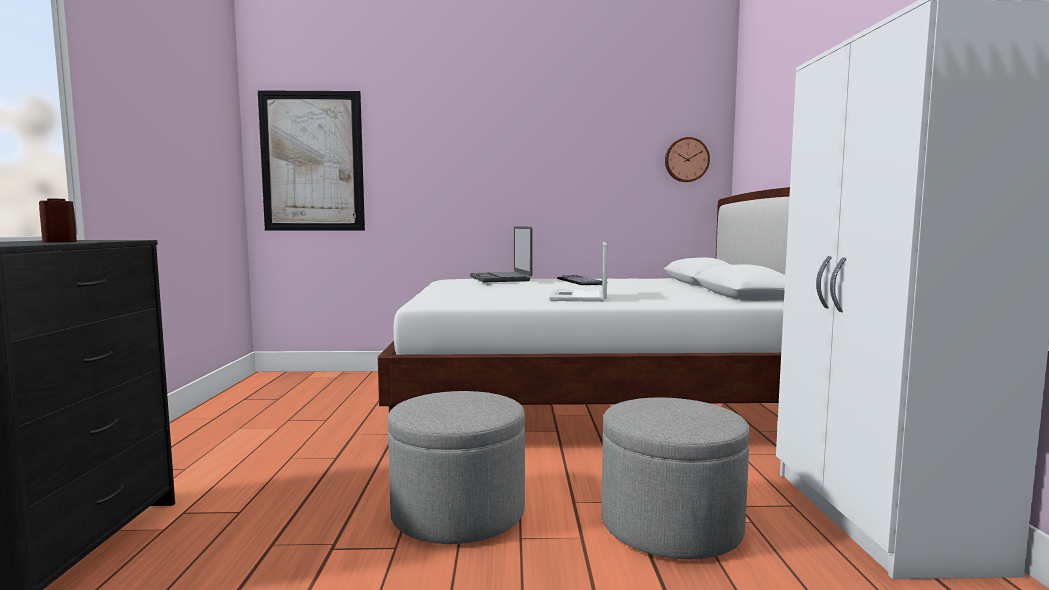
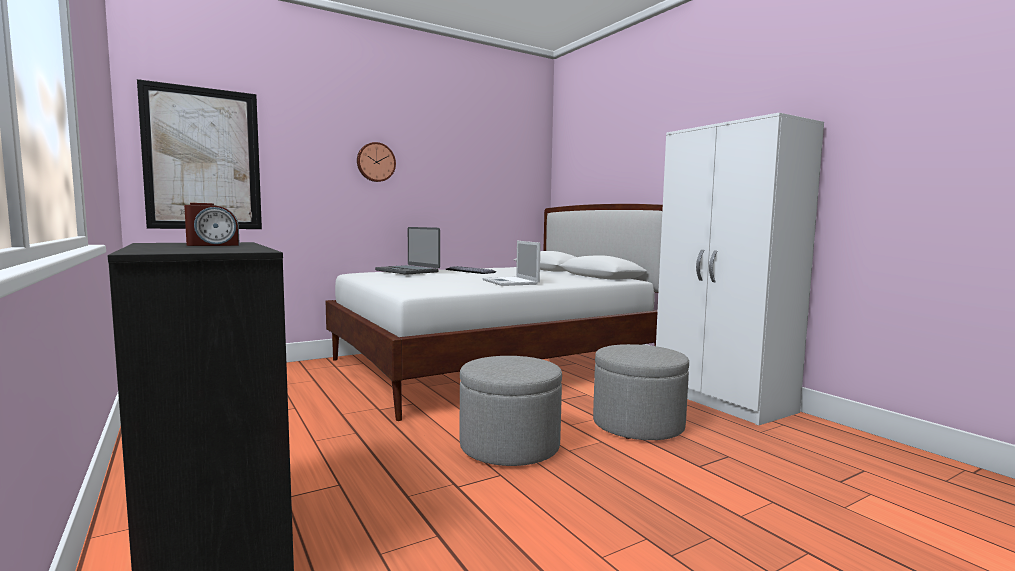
camera: 30 degrees left, 0 degrees up
(60, 241) = (213, 245): alarm clock -> alarm clock turned 135 degrees clockwise
(686, 160) = (523, 178): wall clock -> wall clock (375, 162)

